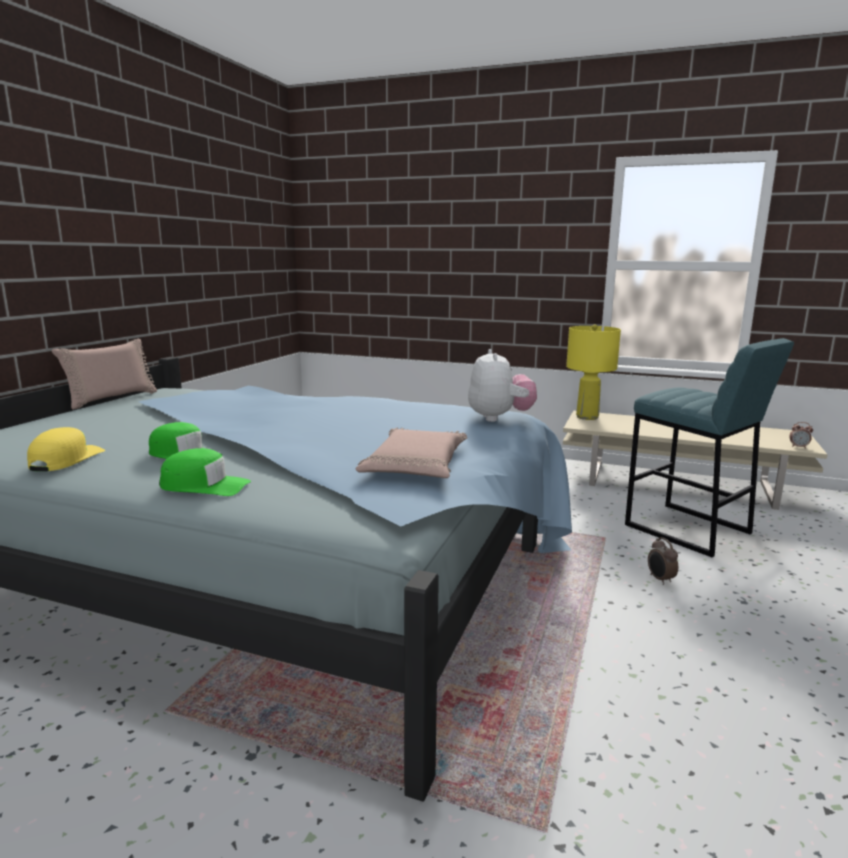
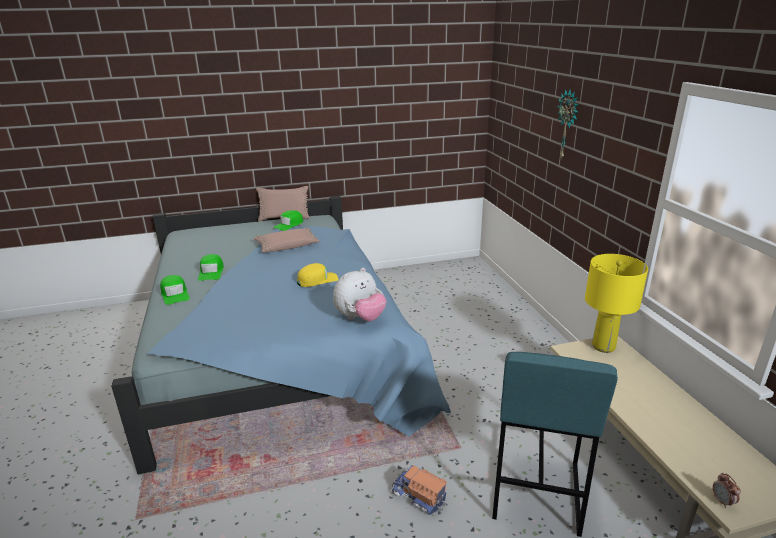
camera: 55 degrees right, 10 degrees up
(66, 459) = (186, 256): yellow cap -> yellow cap (317, 280)
(156, 396) = (289, 225): none -> green cap
(416, 462) = (238, 325): beige pillow -> beige pillow (287, 244)
(461, 225) = (568, 124): none -> wall clock
(660, 579) = (418, 496): alarm clock -> toy truck

